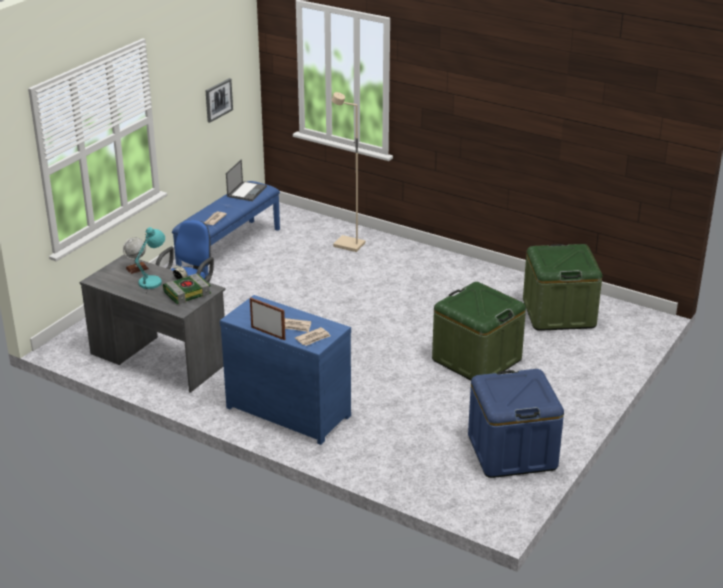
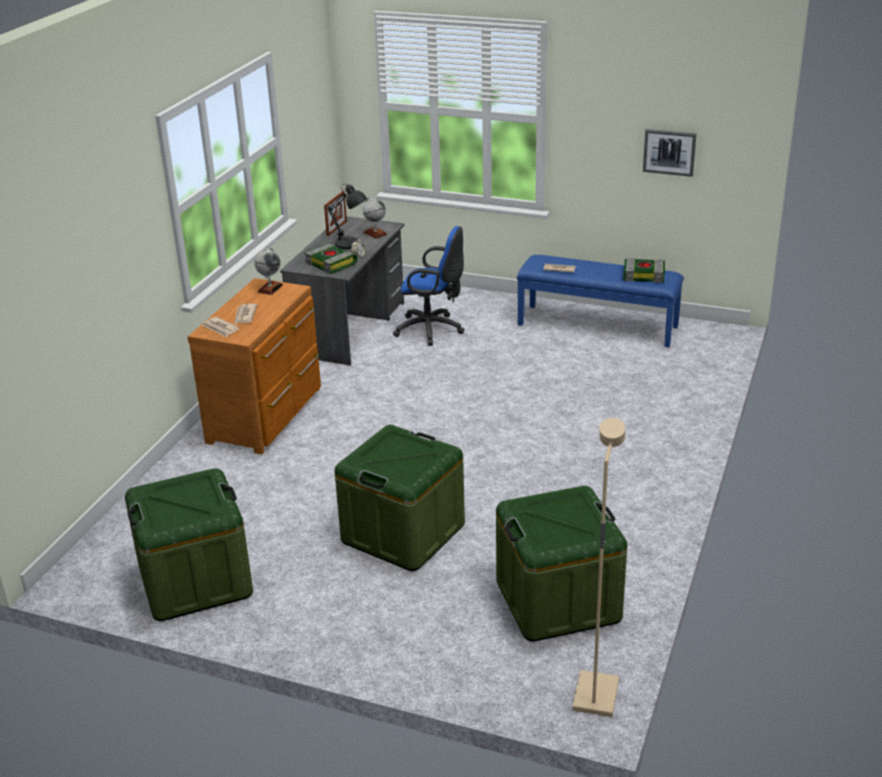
camera: 80 degrees right, 0 degrees up
(152, 282) = (350, 245): turquoise table lamp -> grey table lamp
(247, 191) = (644, 275): laptop -> book
(247, 313) = (270, 288): none -> globe
(268, 333) = (229, 304): picture frame -> picture frame (336, 228)
(289, 409) = (268, 415): blue dresser -> brown dresser
(348, 245) = (658, 399): beige floor lamp -> beige floor lamp (594, 695)
(512, 452) = (195, 581): blue storage box -> green storage box

